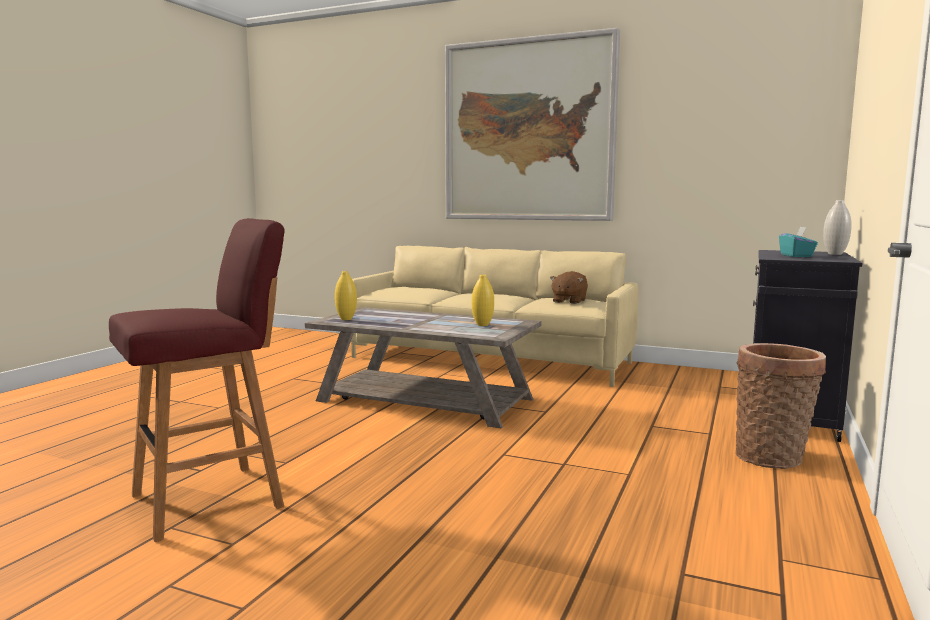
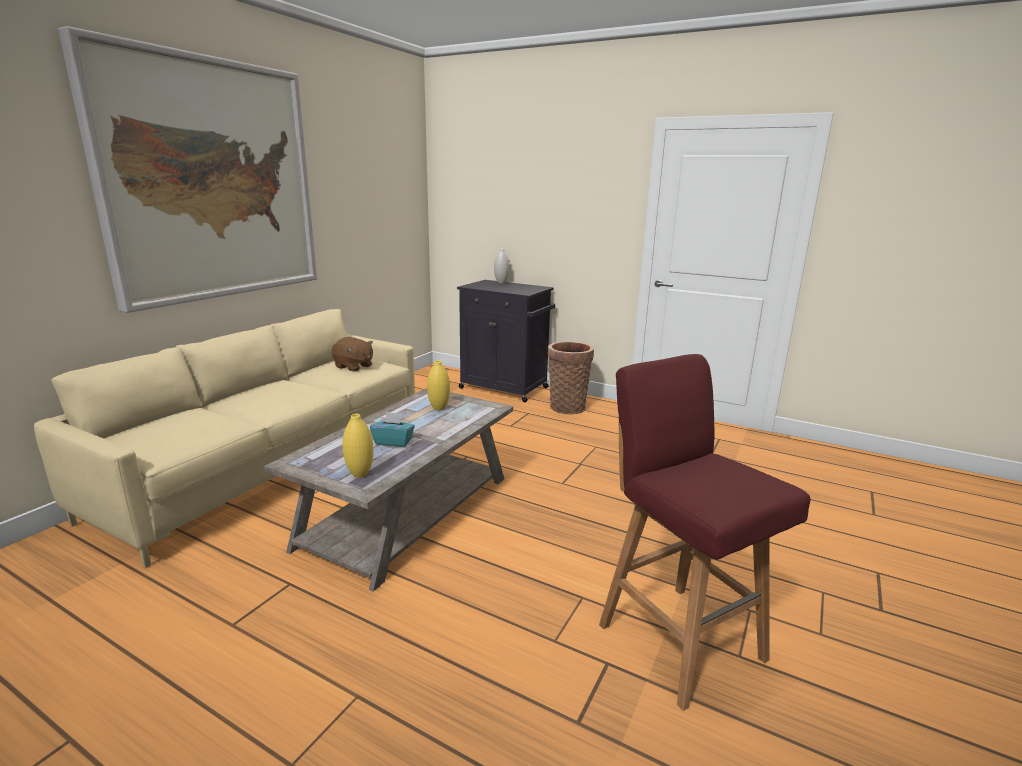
camera: 85 degrees left, 10 degrees up
(796, 256) = (511, 288): turquoise tissue box -> turquoise tissue box (393, 442)

